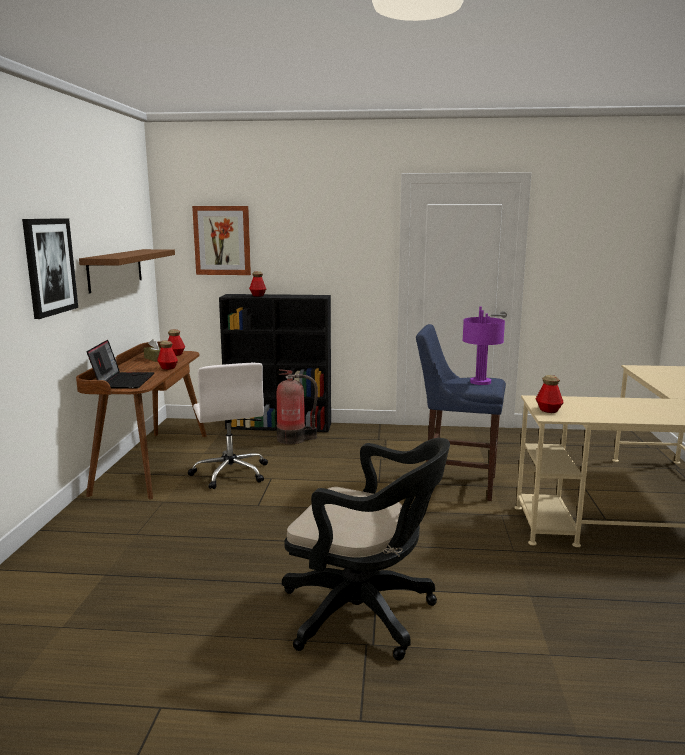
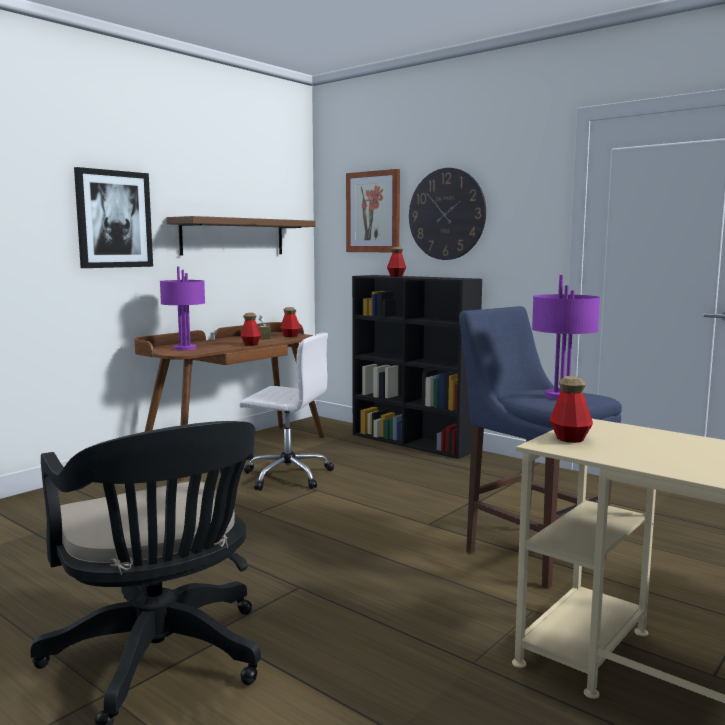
camera: 35 degrees right, 5 degrees down
(123, 381) = (184, 348): laptop -> purple table lamp
(230, 473) = (286, 475): white office chair -> white office chair turned 90 degrees counterclockwise
(294, 439) = (407, 458): fire extinguisher -> none
(295, 245) = (446, 214): none -> wall clock

